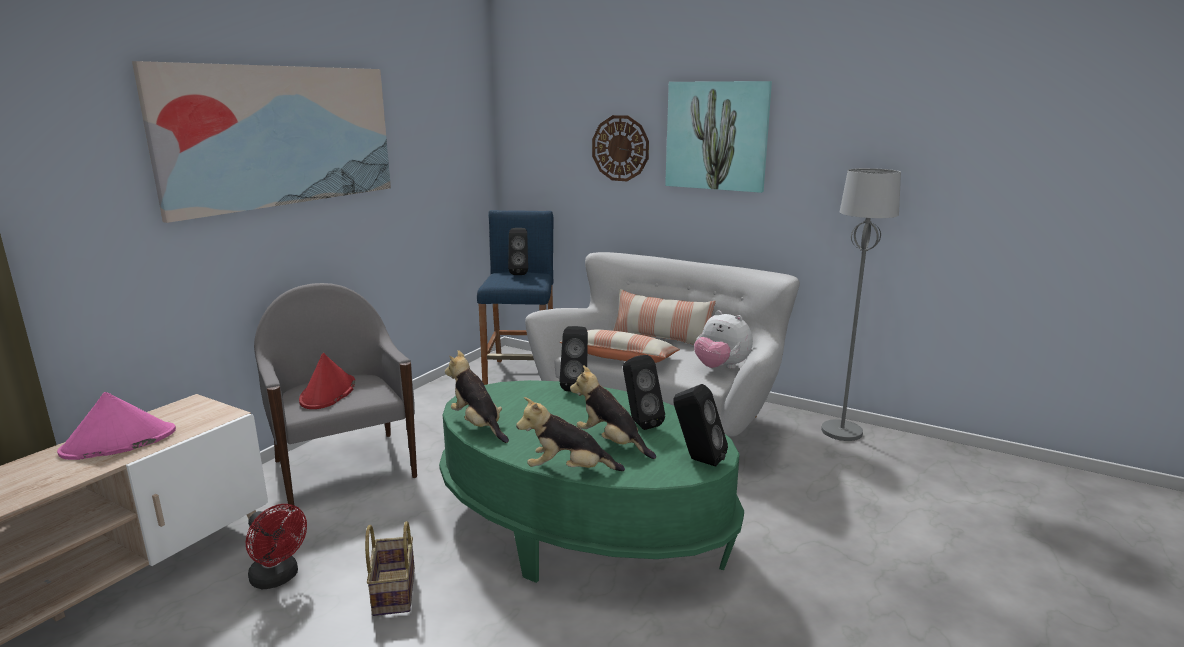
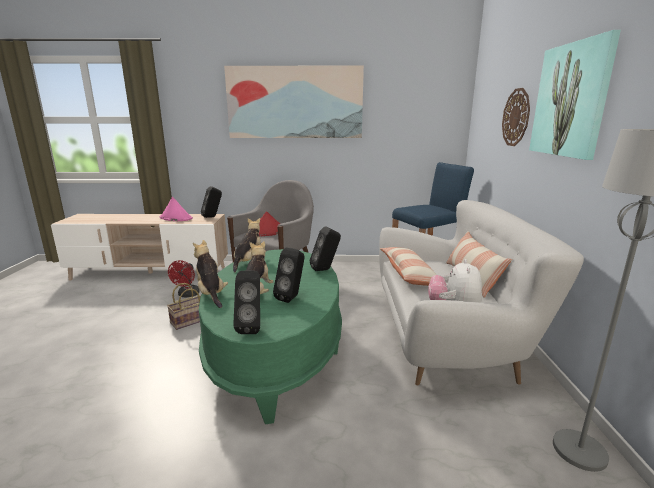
camera: 60 degrees right, 0 degrees up
(519, 273) = (432, 207): black speaker -> black speaker (212, 217)

